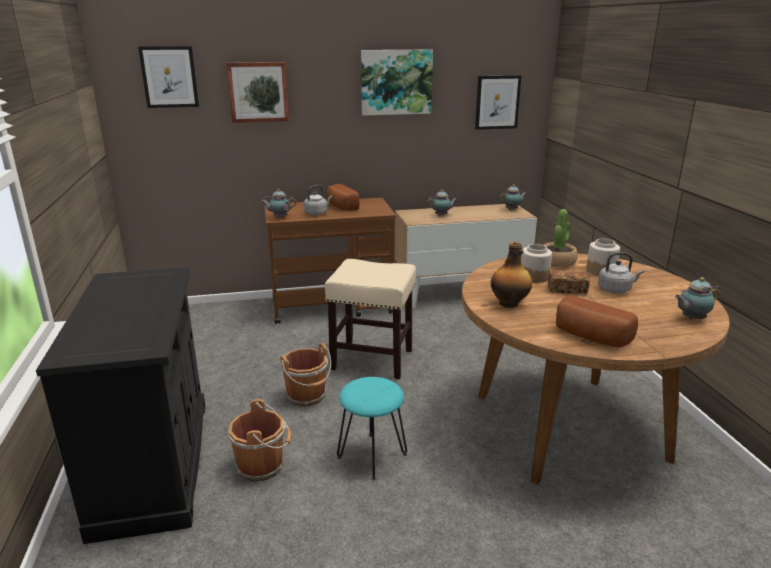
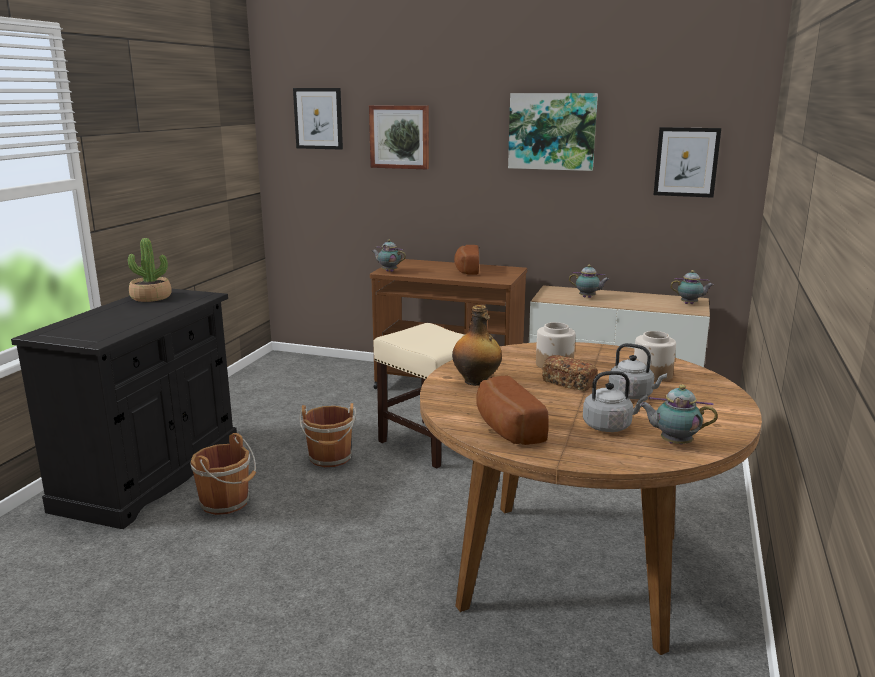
camera: 30 degrees right, 5 degrees down
(317, 213) = (431, 272): grey kettle -> grey kettle (609, 426)
(371, 455) = (326, 526): turquoise stool -> none
(557, 262) = (613, 356): potted plant -> potted plant (151, 297)

